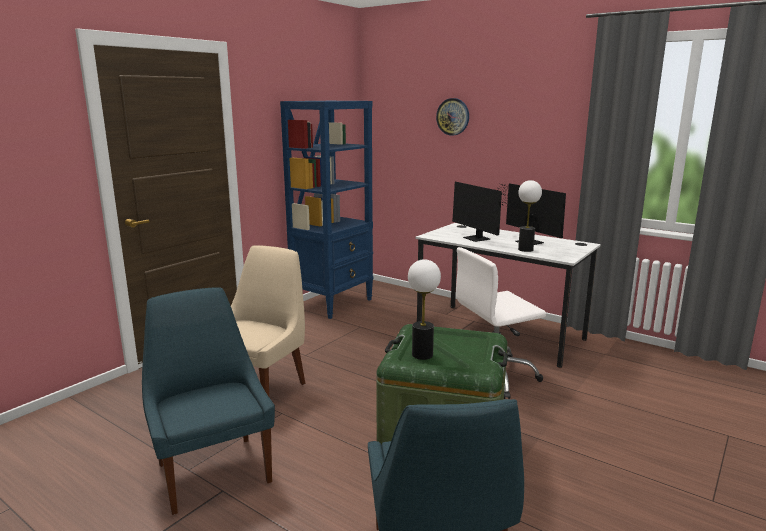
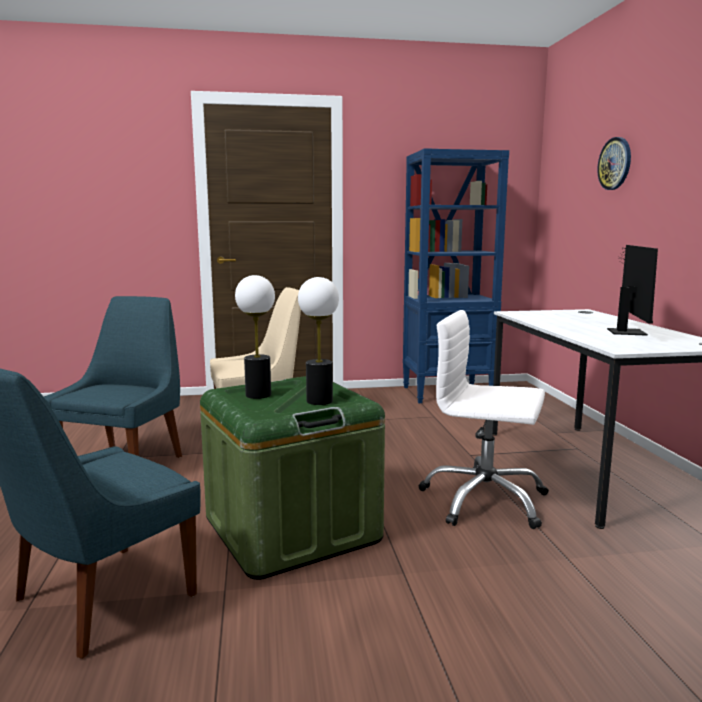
camera: 45 degrees right, 5 degrees down
(478, 239) = (561, 321): monitor -> none
(526, 249) = (591, 335): table lamp -> table lamp (319, 401)

